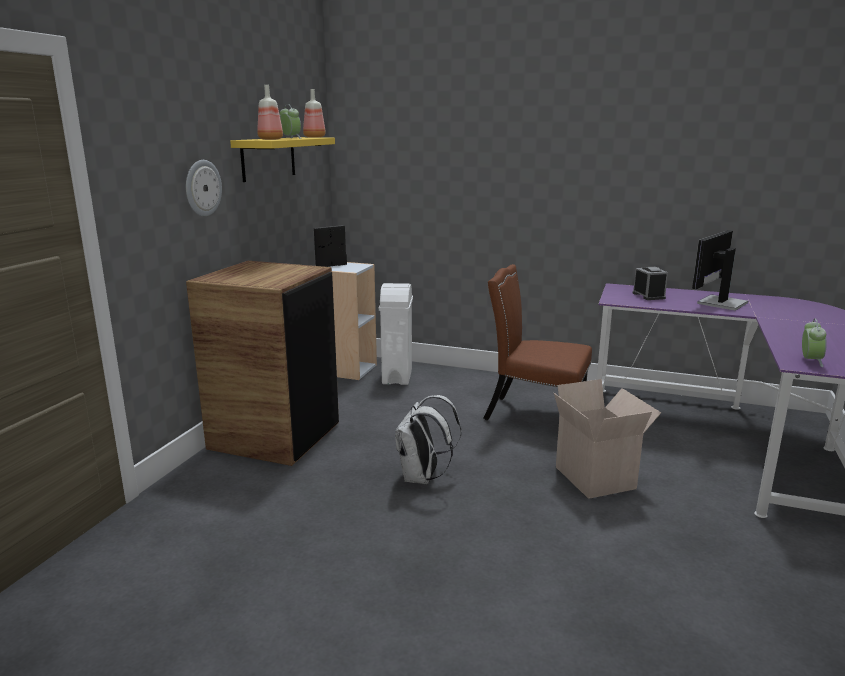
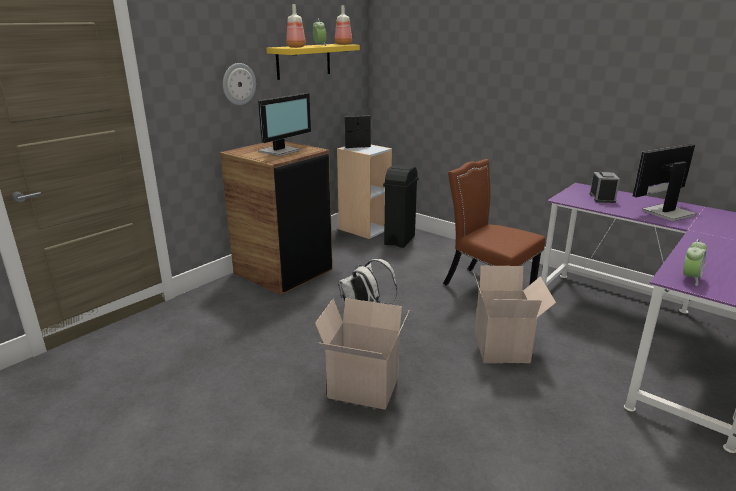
camera: 20 degrees right, 5 degrees up
(271, 273) = (281, 151): none -> monitor
(397, 376) = (400, 240): white trash can -> black trash can
(476, 560) = (361, 389): none -> cardboard box

